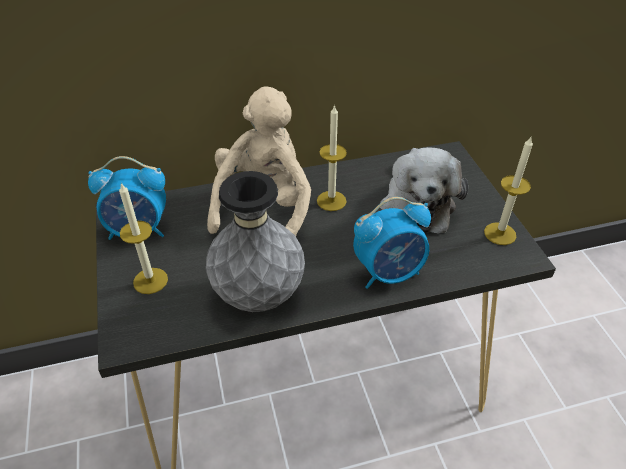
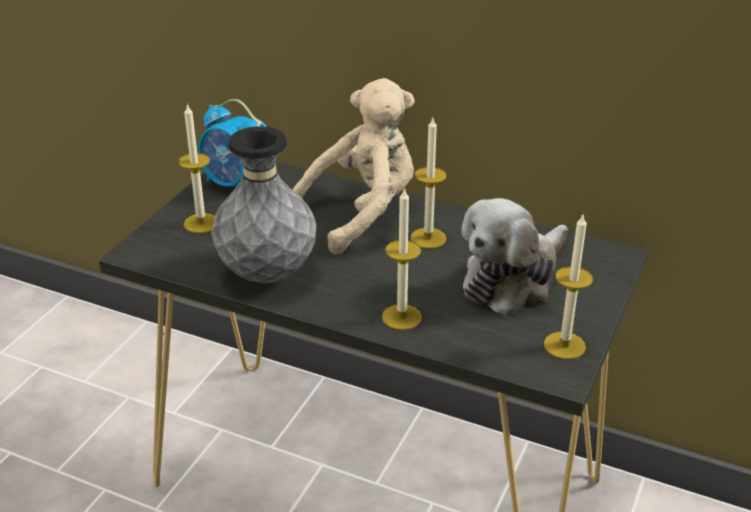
camera: 40 degrees right, 10 degrees down
(389, 273) = (401, 317): alarm clock -> candle

